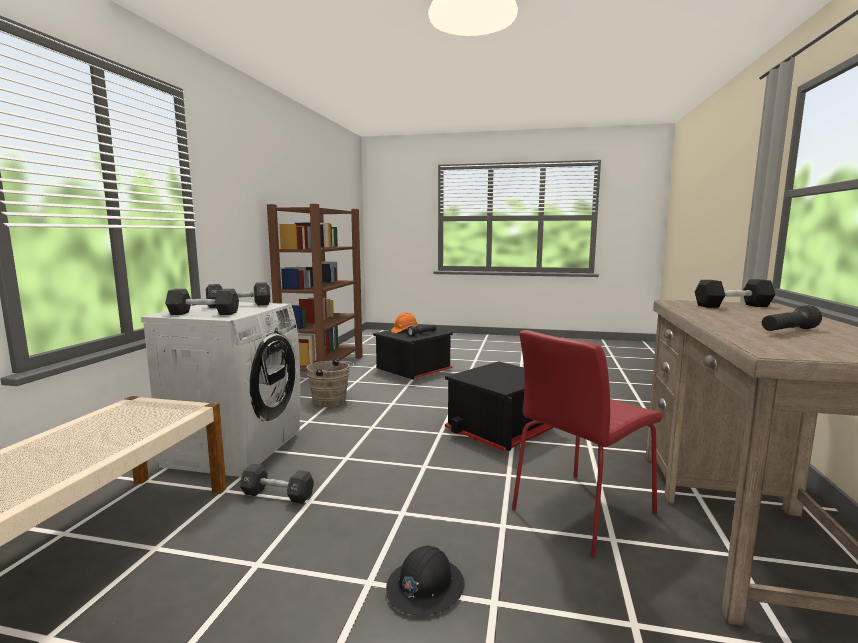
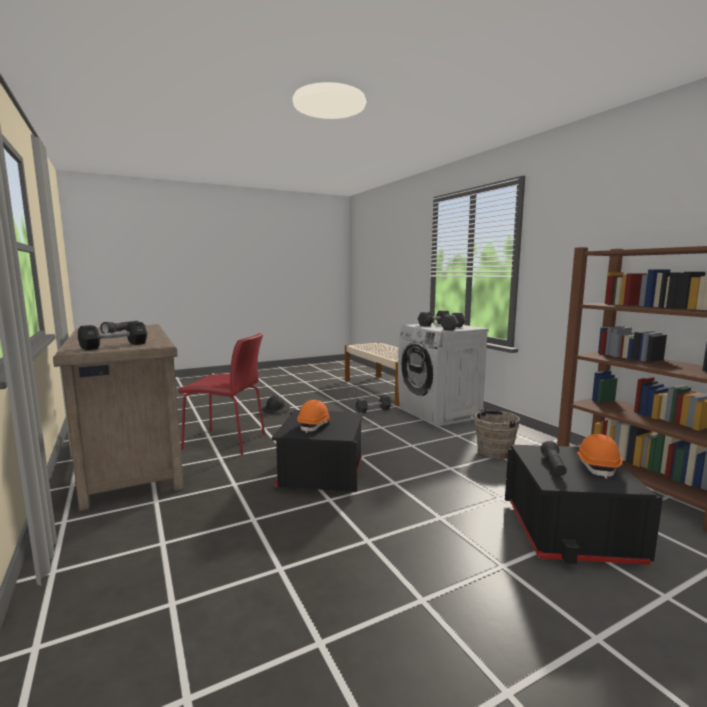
camera: 140 degrees right, 0 degrees up
(510, 375) = (315, 425): none -> orange hard hat
(580, 513) = (228, 441): red chair -> red chair turned 90 degrees clockwise

